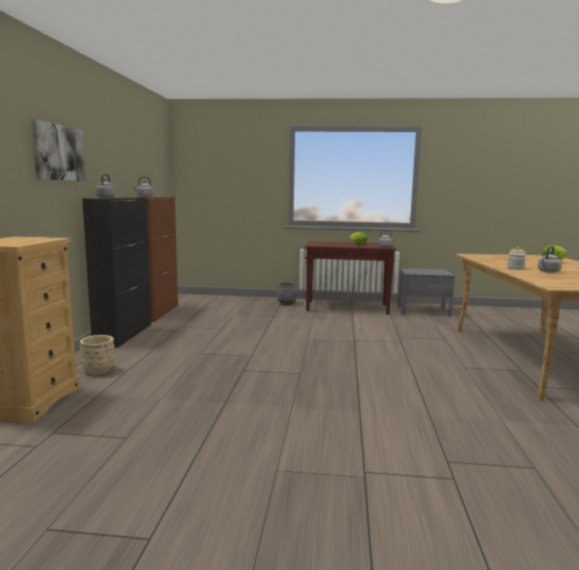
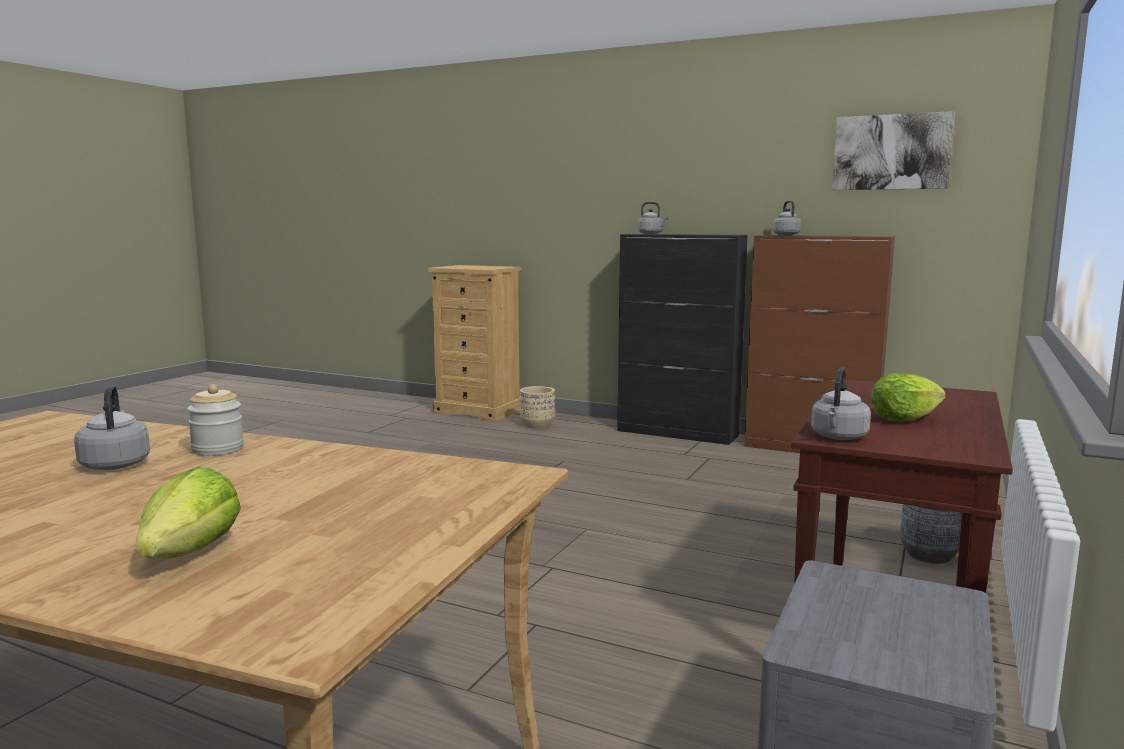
camera: 110 degrees right, 0 degrees up
(58, 153) = (606, 180): picture -> picture (891, 152)

